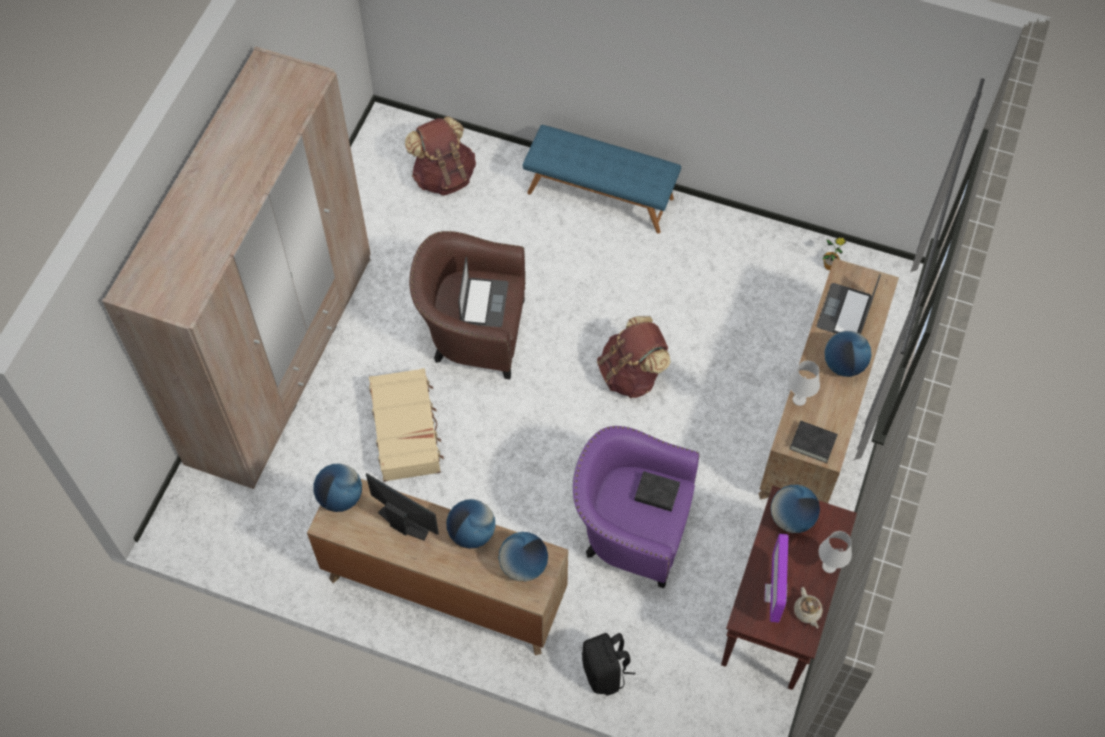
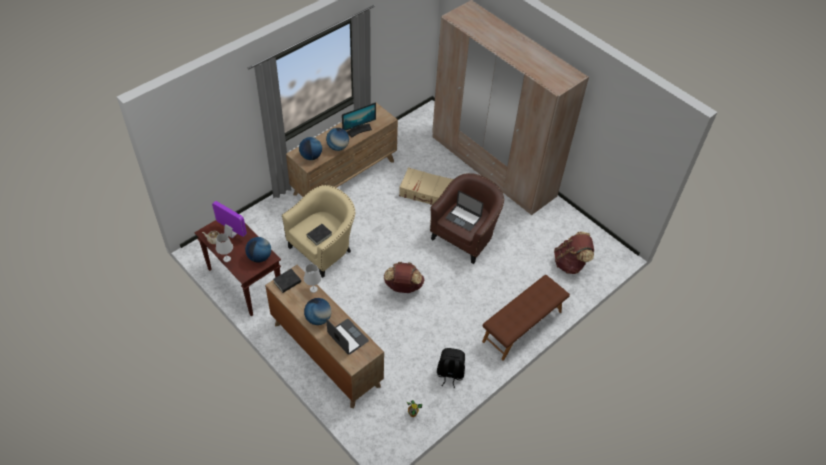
camera: 115 degrees right, 10 degrees down
(340, 497) = (384, 116): globe -> none
(600, 195) = (522, 326): blue bench -> brown bench
(605, 672) = (268, 211): black backpack -> black backpack (450, 374)
(630, 529) = (324, 249): purple armchair -> beige armchair

